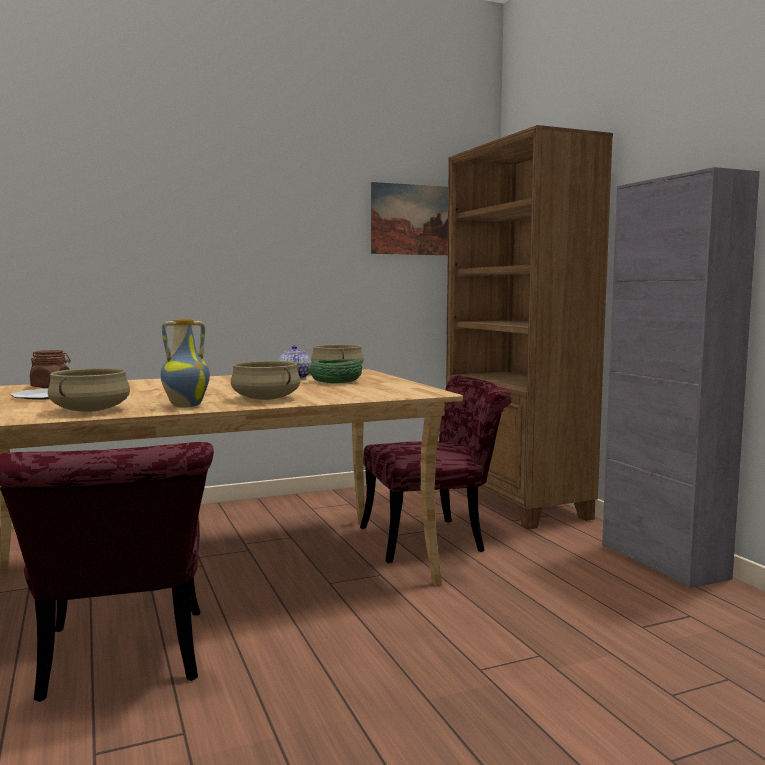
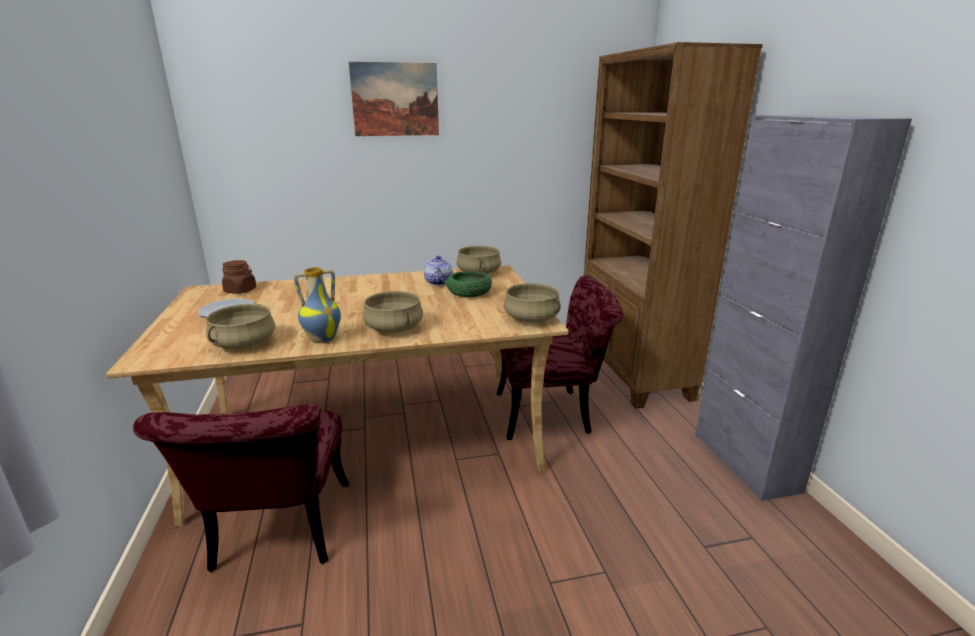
camera: 10 degrees right, 15 degrees up
(410, 219) = (561, 116): picture -> picture (395, 99)
(418, 391) = (532, 318): none -> beige cooking pot

